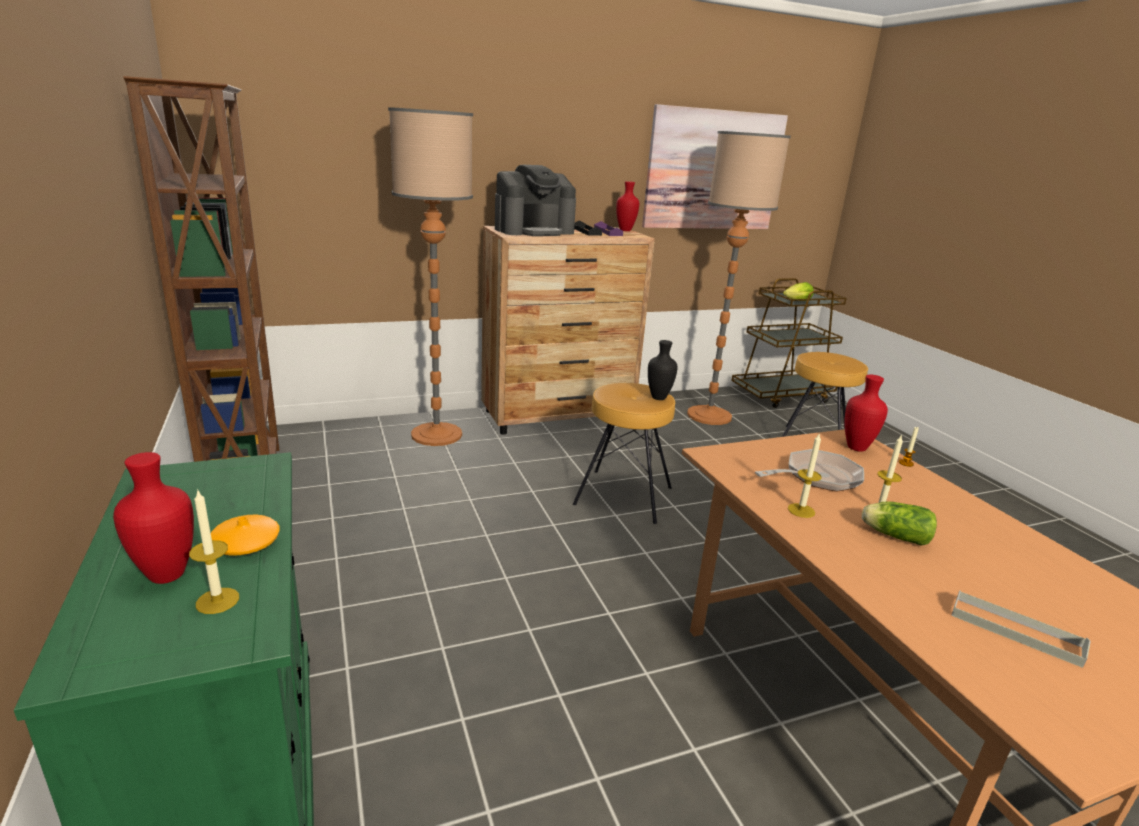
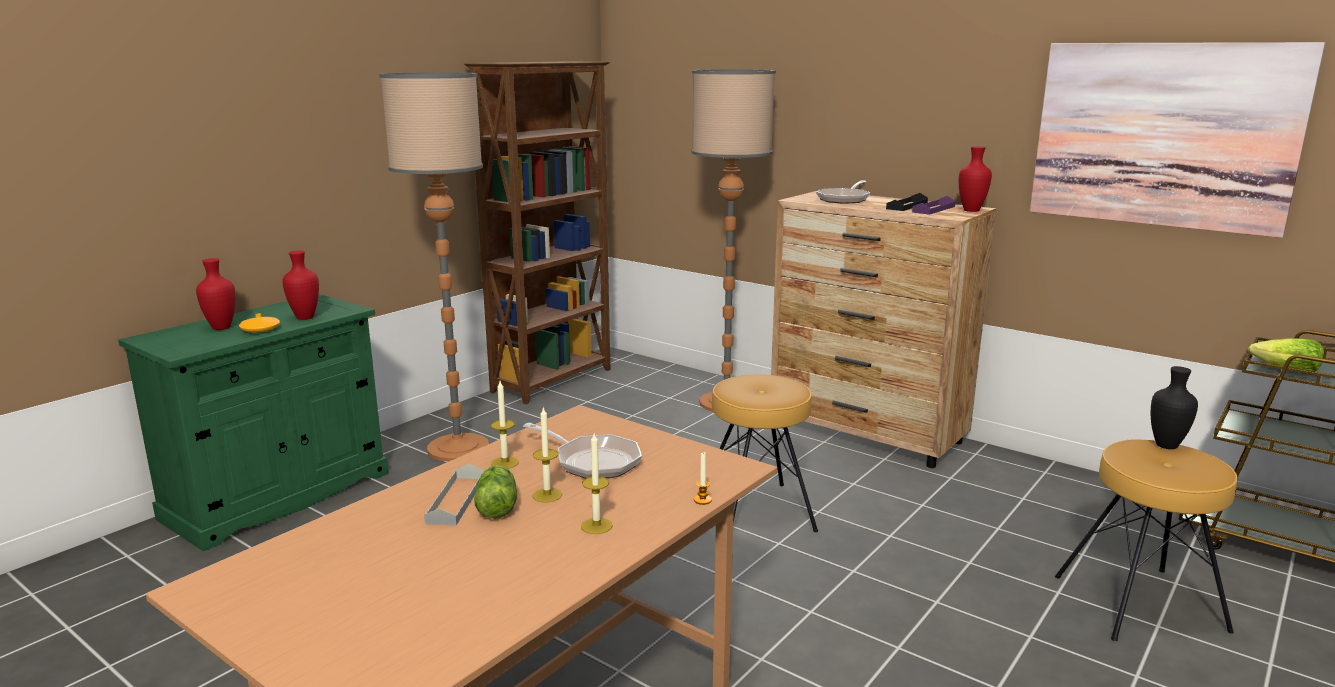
camera: 60 degrees right, 5 degrees down
(217, 601) = (205, 340): candle -> candle (596, 526)
(534, 231) = (844, 199): coffee machine -> frying pan
(659, 398) = (772, 398): black vase -> black vase (1166, 446)
(709, 415) = (1064, 509): floor lamp -> floor lamp (458, 448)
(855, 447) = (707, 471): red vase -> red vase (305, 317)
(1015, 631) = (360, 567): grey tray -> grey tray (456, 500)

